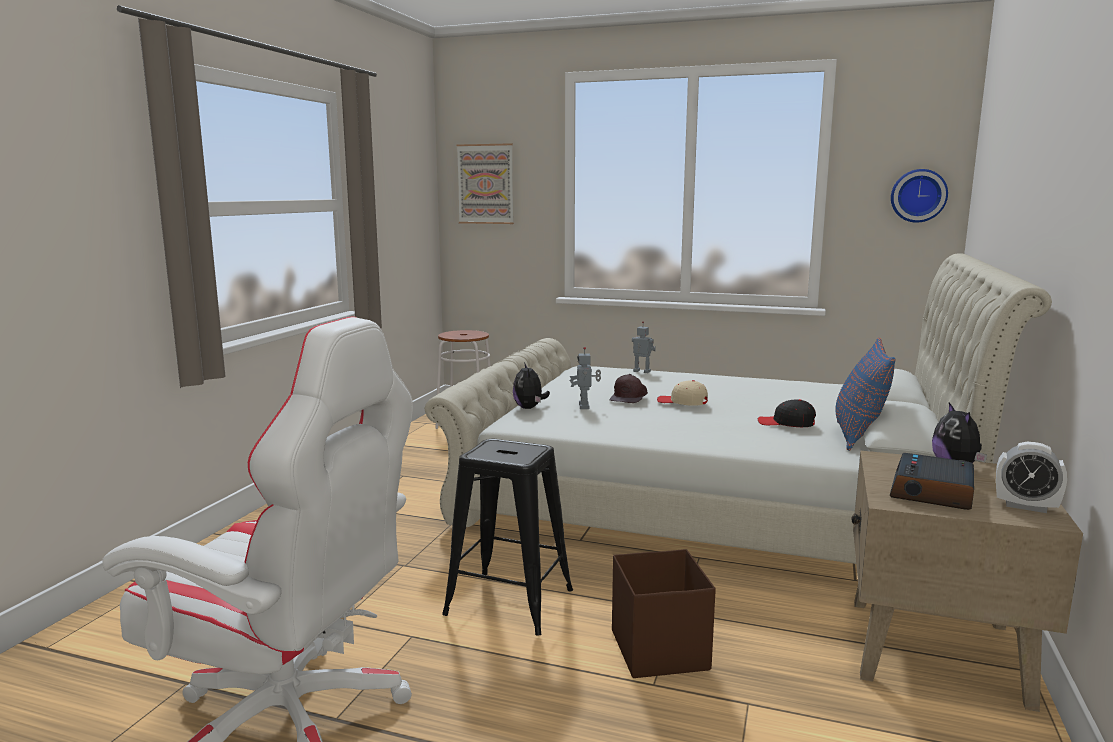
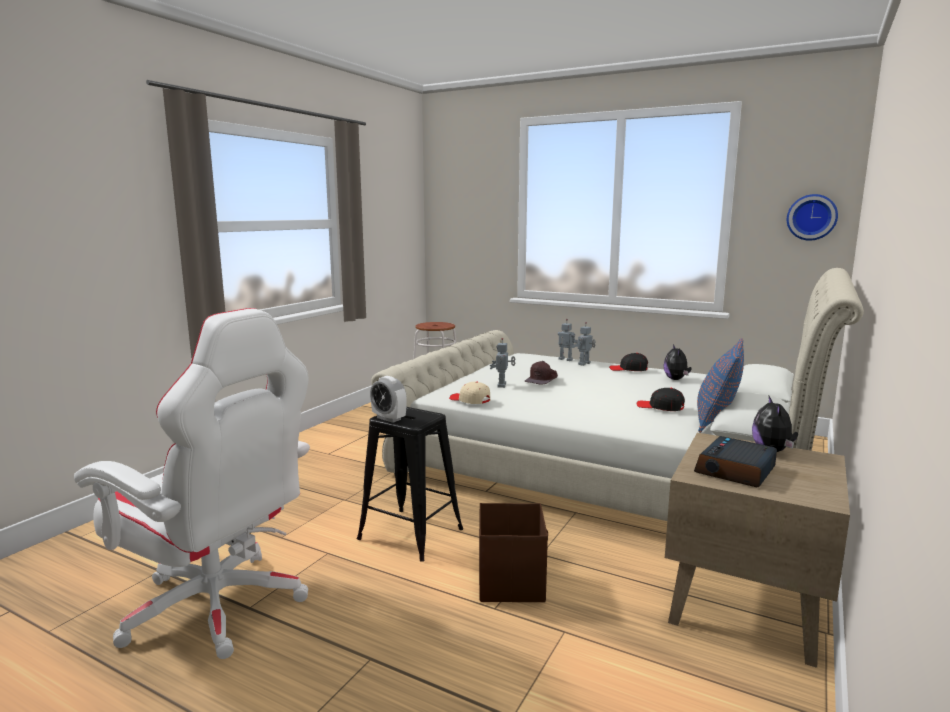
camera: 10 degrees right, 0 degrees up
(486, 184) = (459, 207): picture -> none
(529, 408) = (458, 384): plush toy -> plush toy (676, 379)
(668, 376) = (584, 364): none -> toy robot
(682, 402) = (582, 385): beige cap -> beige cap (470, 400)
(723, 380) = (628, 369): none -> black cap
(1025, 506) = (812, 488): alarm clock -> alarm clock (389, 418)

